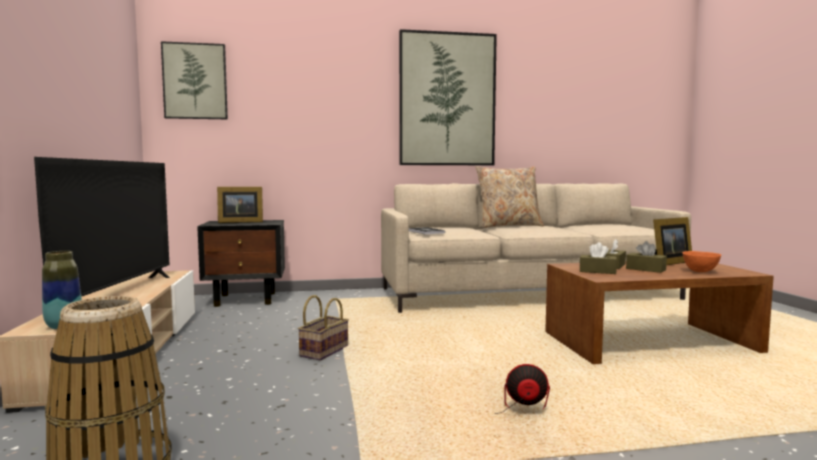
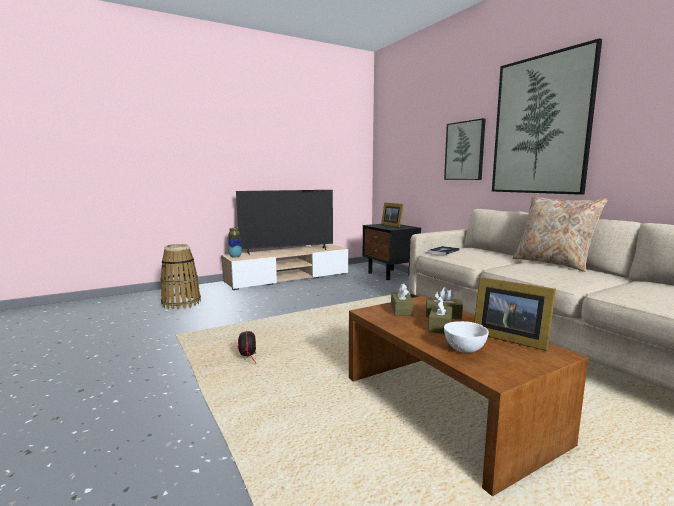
camera: 70 degrees right, 5 degrees up
(195, 81) = (390, 136): picture -> picture (464, 151)
(324, 350) = (316, 304): basket -> none
(701, 271) = (464, 350): orange bowl -> white bowl

